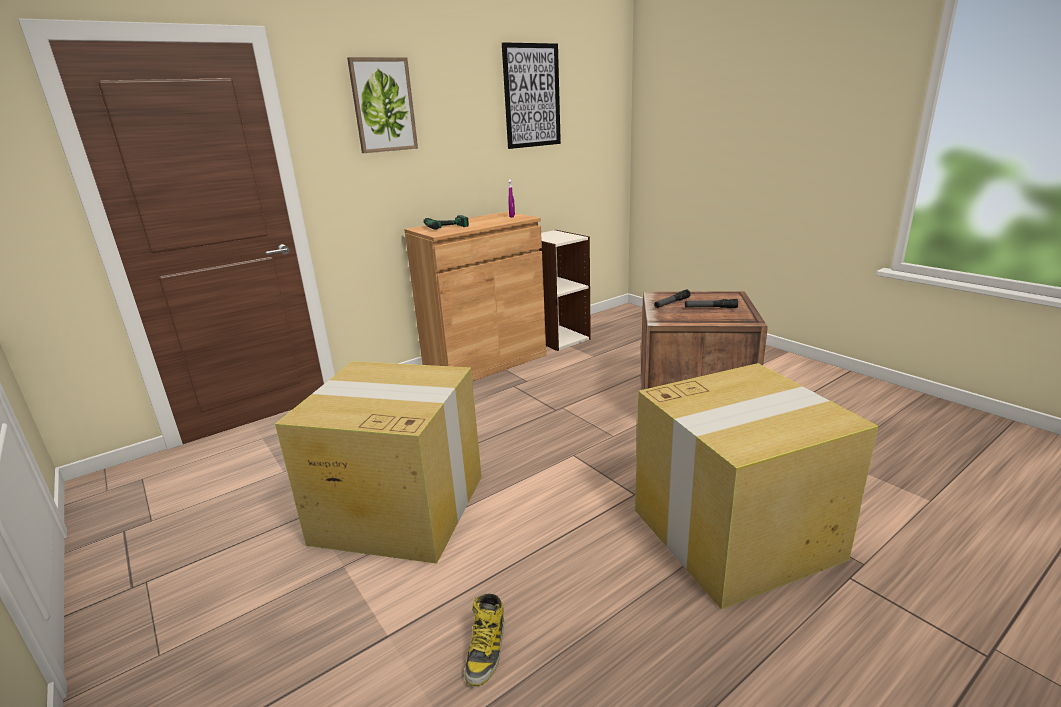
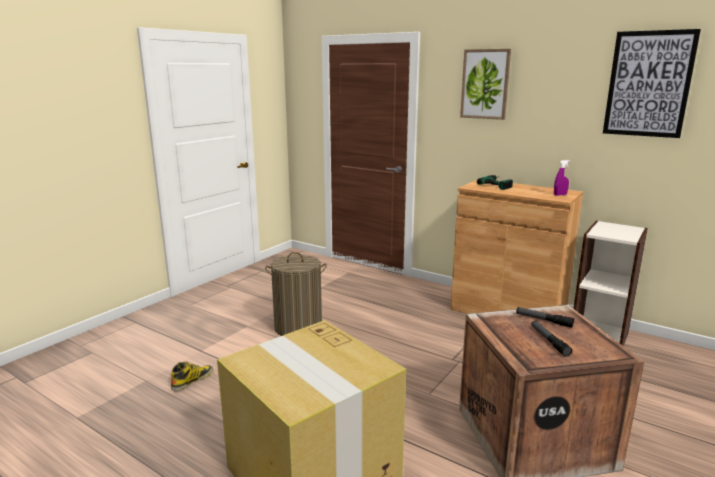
camera: 70 degrees right, 5 degrees down
(398, 508) = (298, 327): cardboard box -> laundry basket
(486, 649) = (192, 380): boot -> boot turned 135 degrees clockwise

